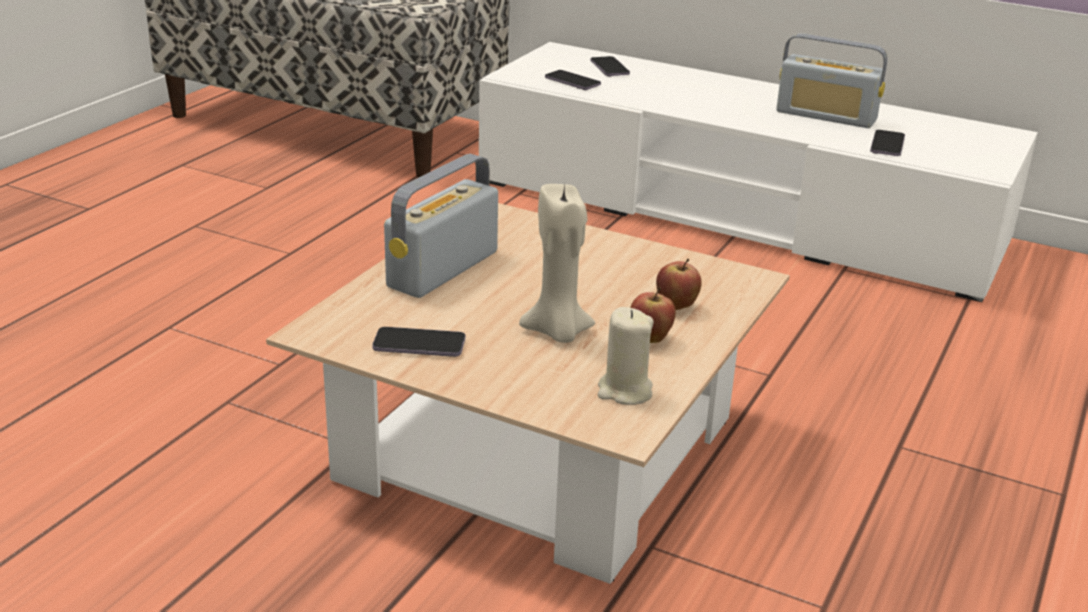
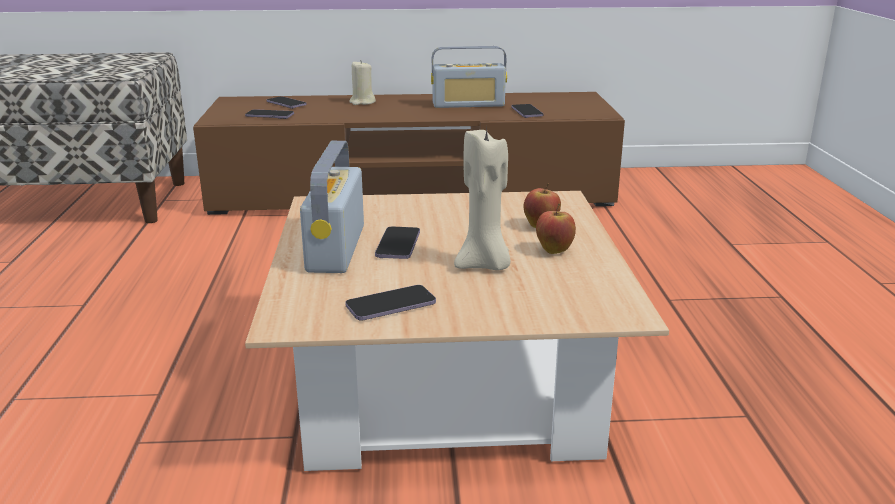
camera: 30 degrees left, 5 degrees down
(504, 283) = (398, 245): none -> phone
(624, 391) = (588, 289): beige candle -> beige candle (362, 102)
(736, 212) = (412, 192): white tv stand -> brown tv stand

